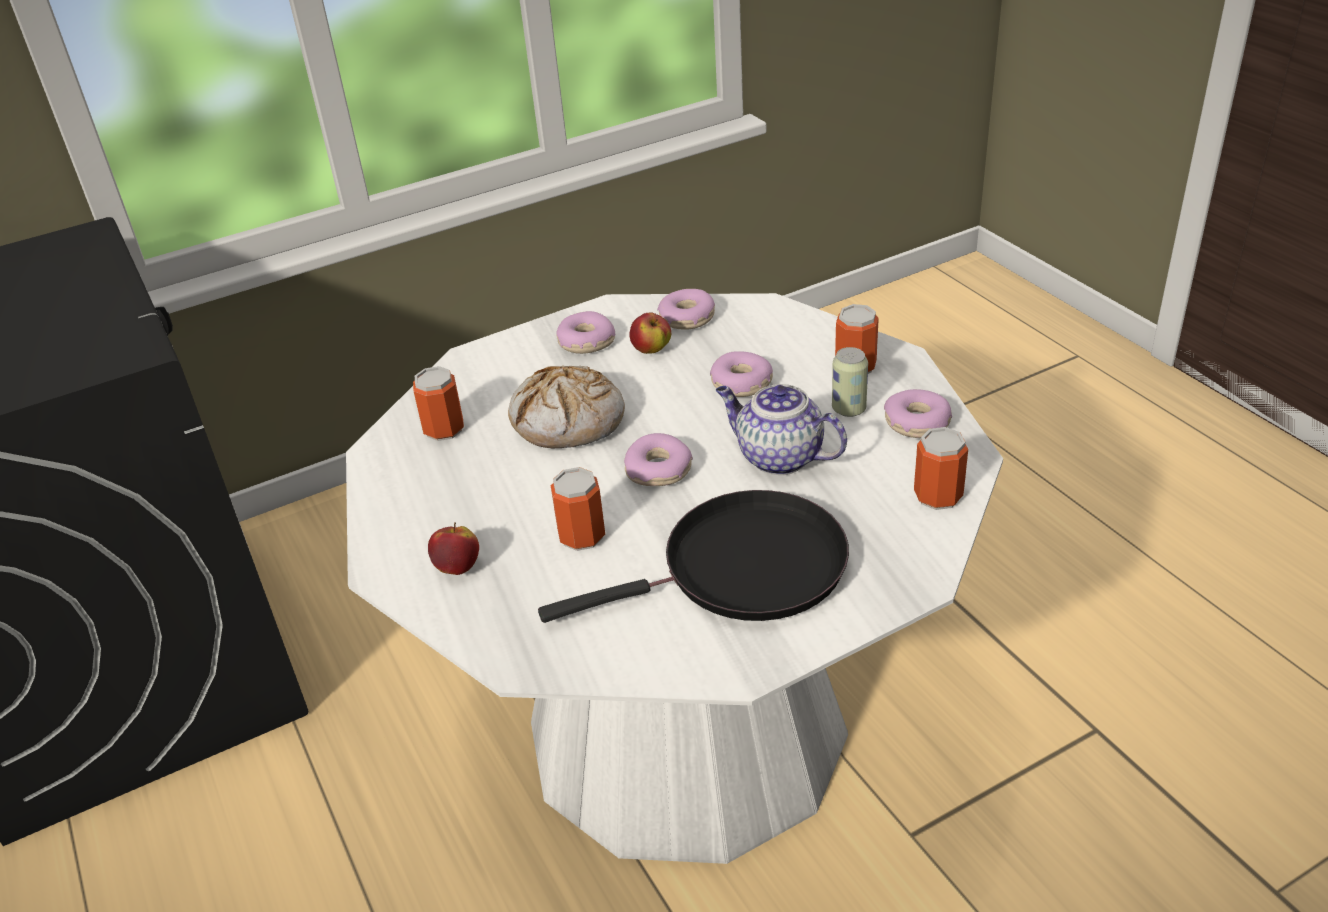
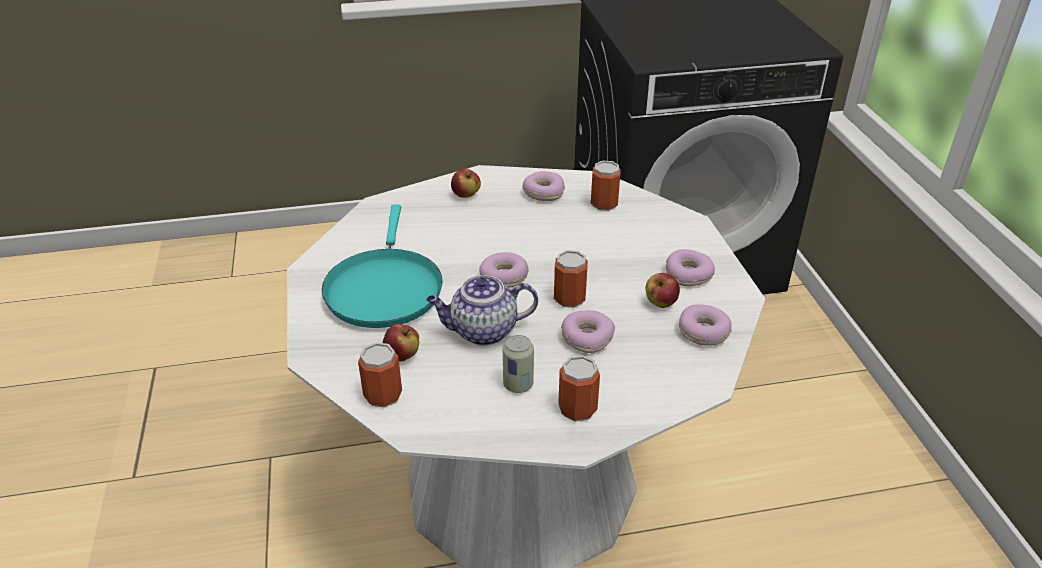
camera: 105 degrees right, 0 degrees up
(569, 421) = (584, 251): bread -> none
(582, 536) = (460, 237): can -> can (569, 298)
(743, 569) = (384, 288): black frying pan -> turquoise frying pan
(778, 457) = (482, 331): teapot -> teapot turned 150 degrees counterclockwise
(863, 504) = (402, 356): none -> apple
(917, 423) = (475, 417): donut -> donut (543, 192)

